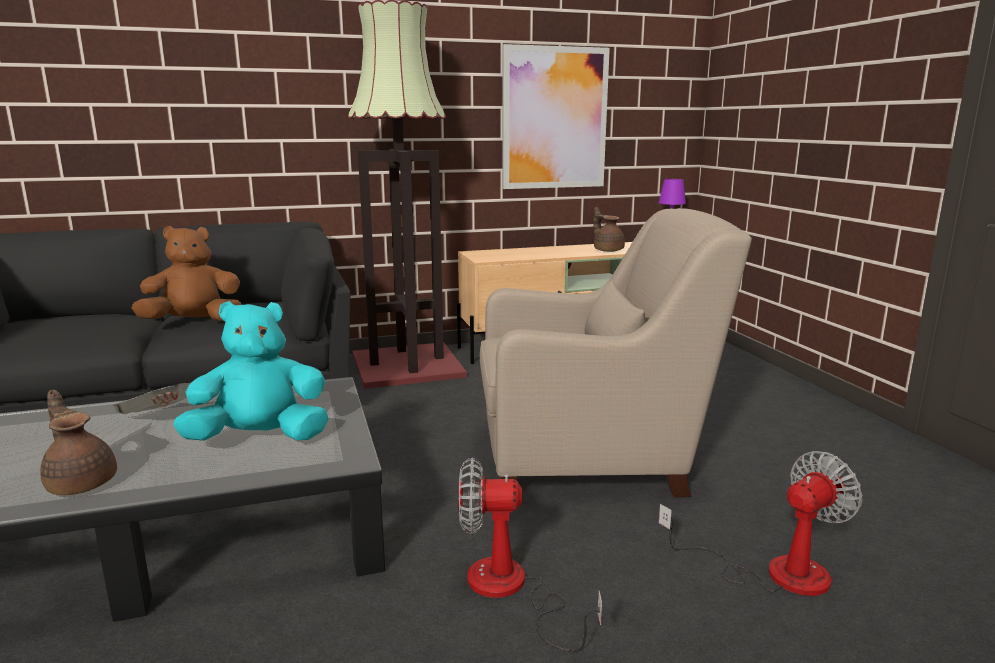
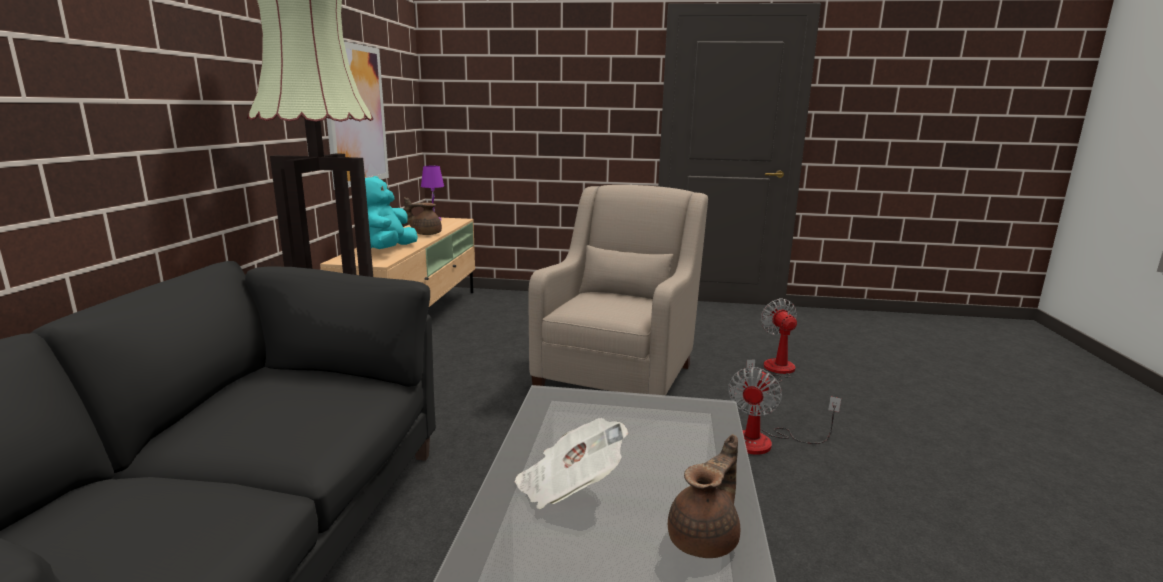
camera: 65 degrees left, 0 degrees up
(82, 482) = (705, 539): brown teapot -> brown teapot turned 150 degrees clockwise
(194, 322) = (276, 429): brown plush toy -> none
(260, 438) = (652, 439): turquoise plush toy -> turquoise plush toy (389, 249)

